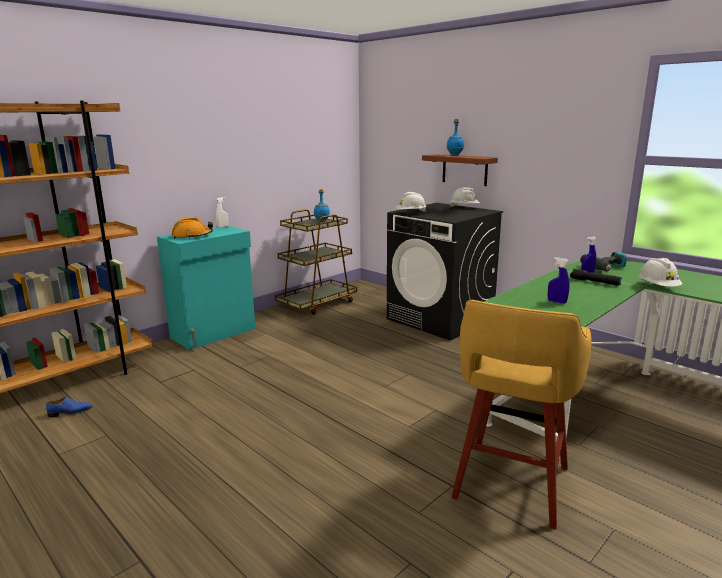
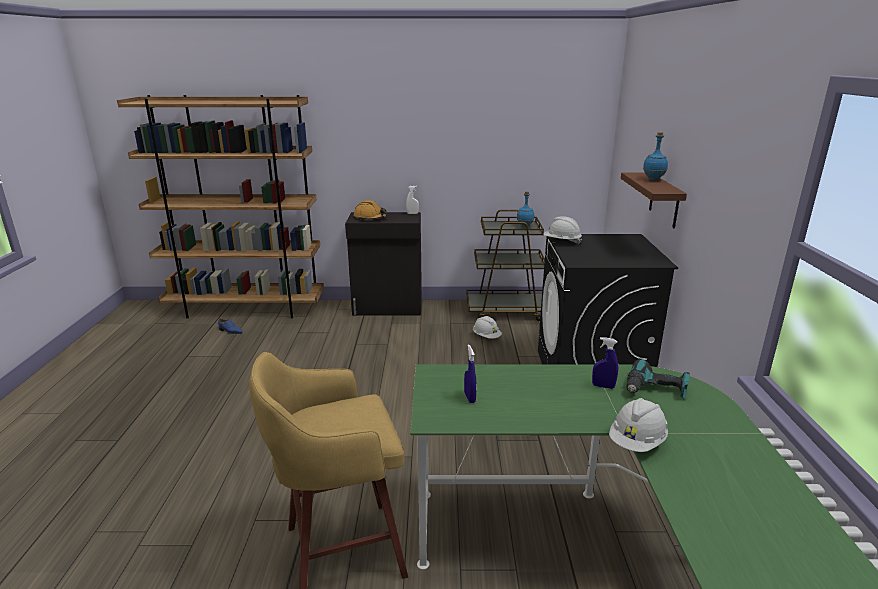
camera: 45 degrees right, 5 degrees up
(214, 333) = (388, 308): turquoise cabinet -> black cabinet
(464, 208) = (645, 250): white hard hat -> white hard hat (486, 337)
(594, 282) = (581, 397): black flashlight -> none

